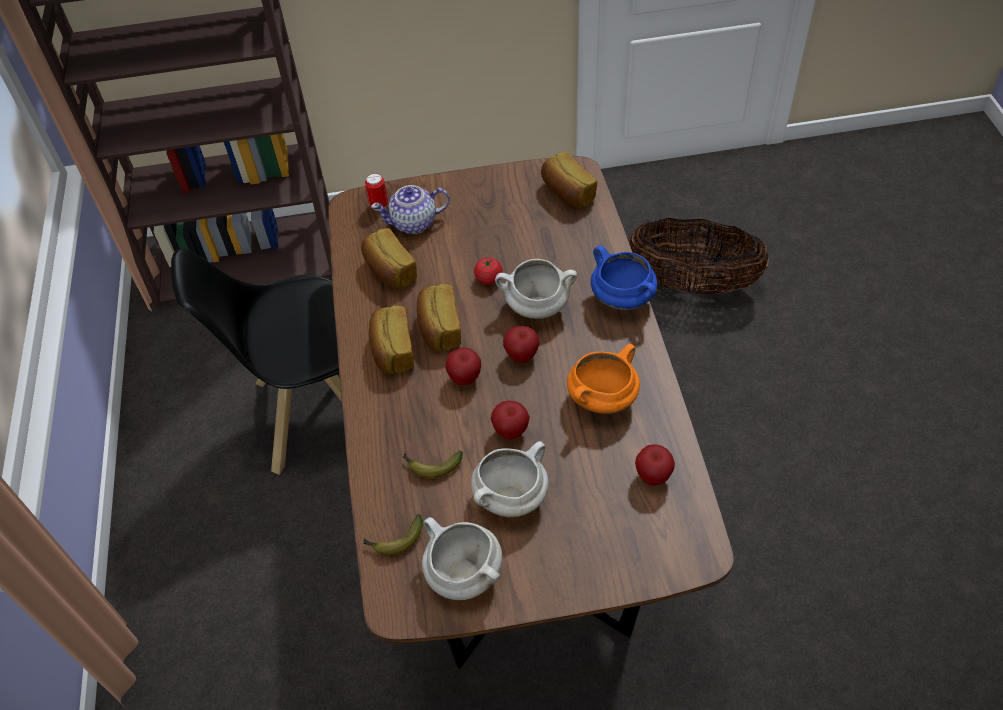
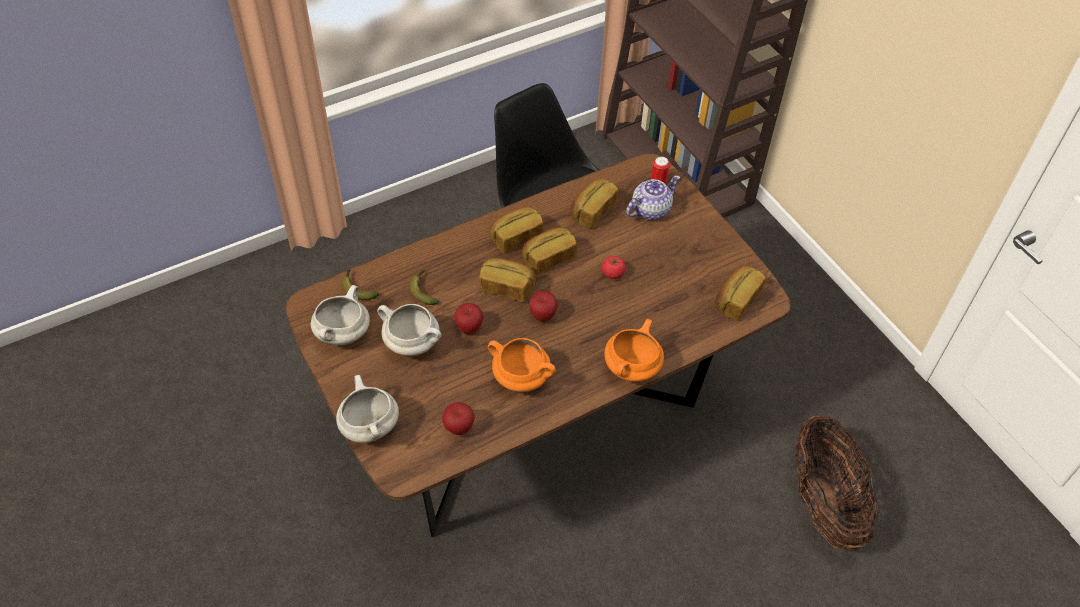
camera: 65 degrees right, 0 degrees up
(414, 223) = (650, 210): teapot -> teapot turned 90 degrees clockwise
(465, 378) = (507, 287): apple -> bread
(536, 307) = (596, 312): white cooking pot -> white cooking pot (369, 426)
(624, 298) = (632, 369): blue cooking pot -> orange cooking pot

